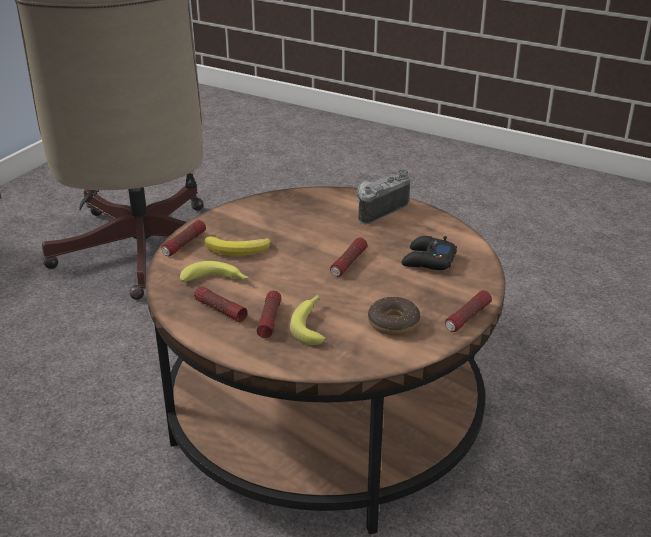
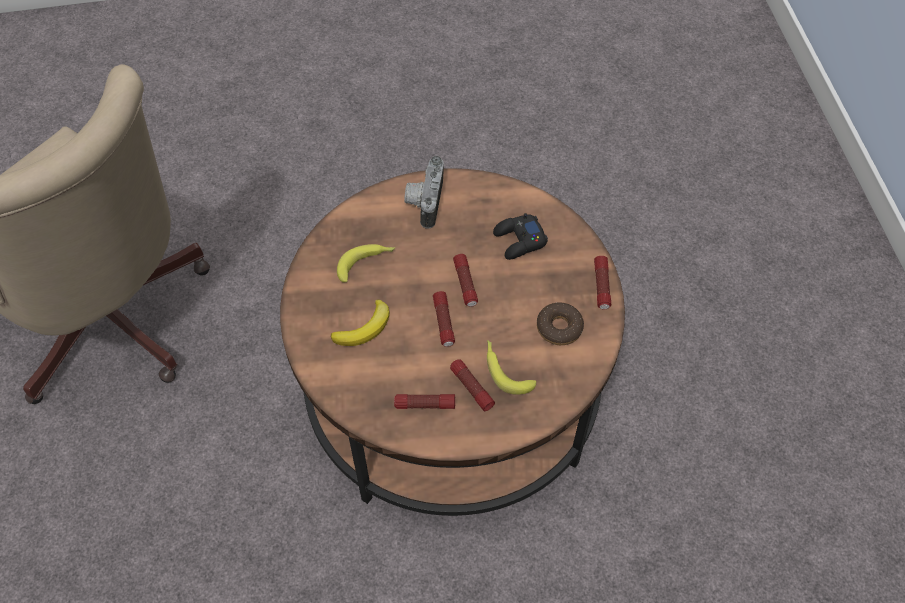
camera: 40 degrees left, 25 degrees up
(184, 244) = (311, 352): flashlight -> flashlight (444, 322)
(216, 281) = (387, 375): banana -> banana (366, 263)

